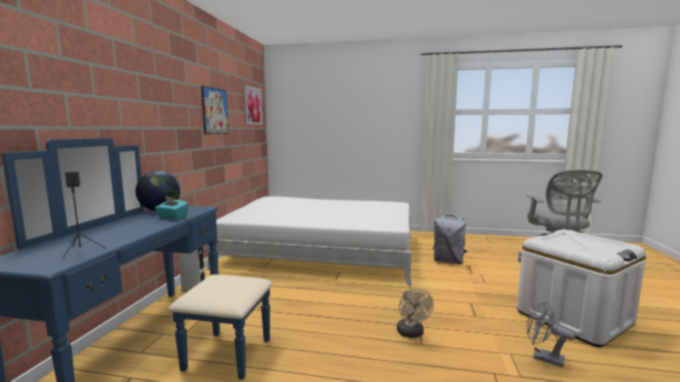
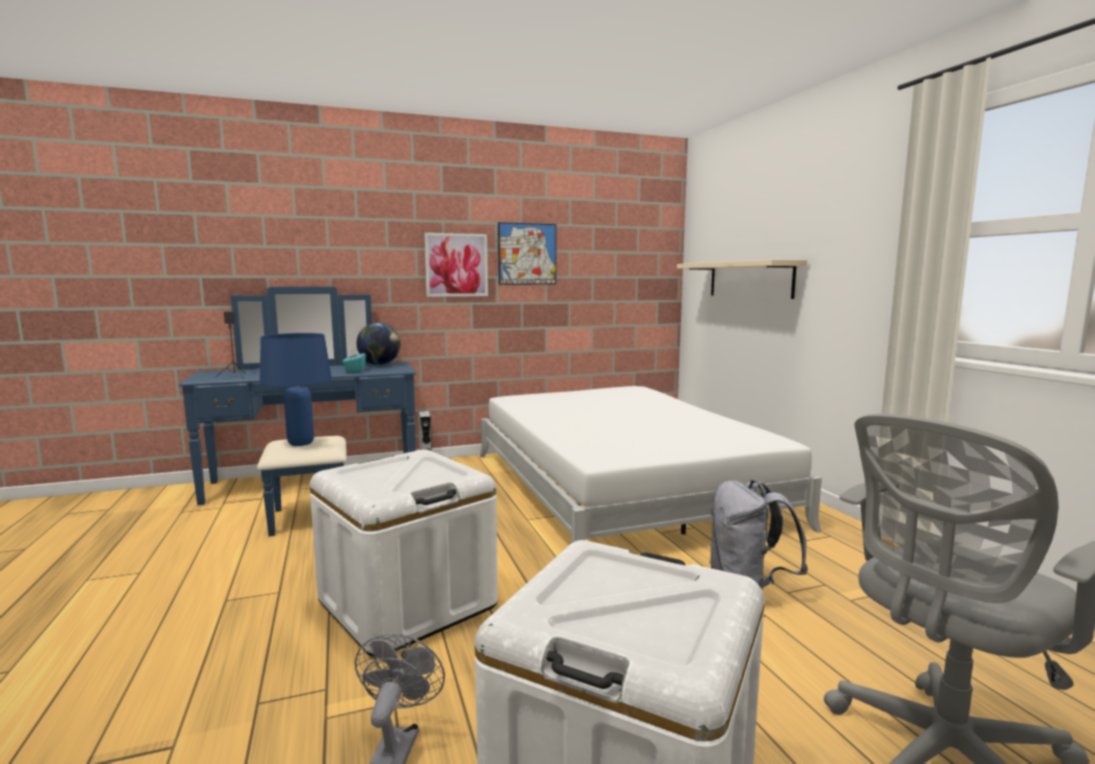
camera: 60 degrees right, 0 degrees up
(224, 286) = (301, 443): none -> blue table lamp
(252, 106) = (635, 242): picture -> picture (456, 265)
(329, 130) = (749, 279): none -> beige shelf
(412, 334) = (407, 603): beige fan -> white storage box

